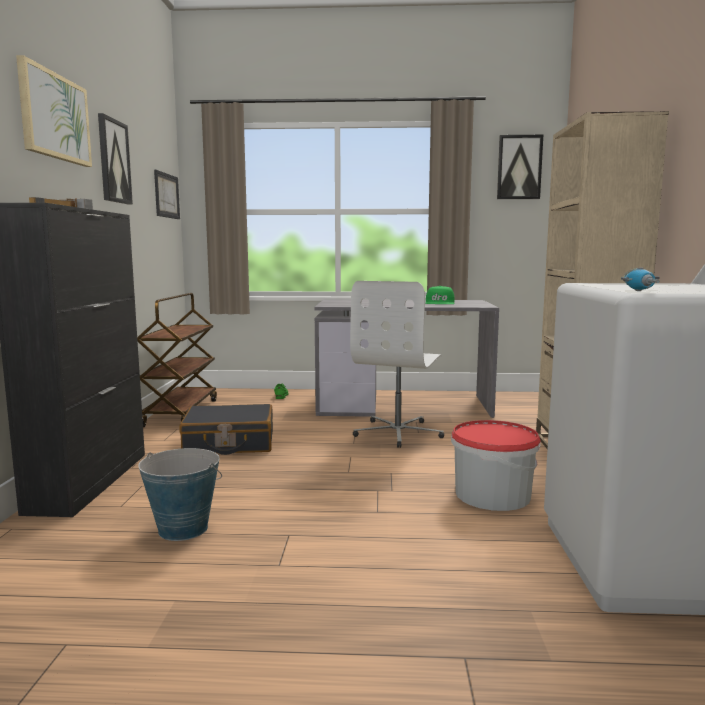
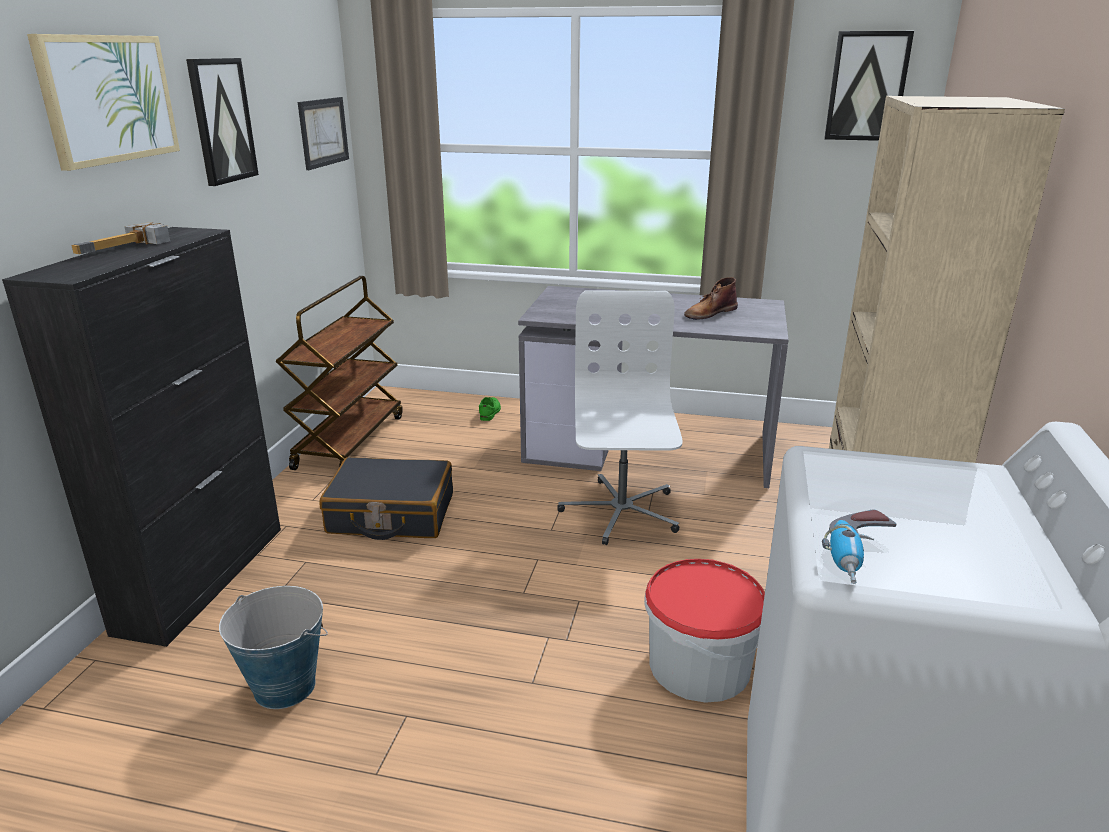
camera: 10 degrees right, 15 degrees up
(398, 433) = (620, 512): white office chair -> white office chair turned 150 degrees clockwise
(440, 303) = (709, 313): green cap -> brown boot

